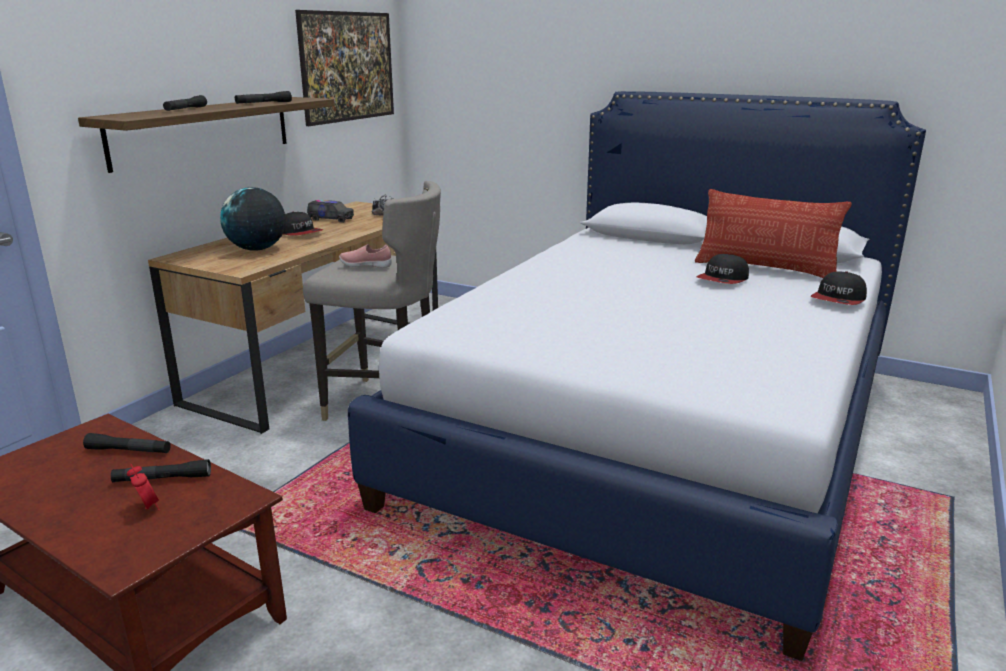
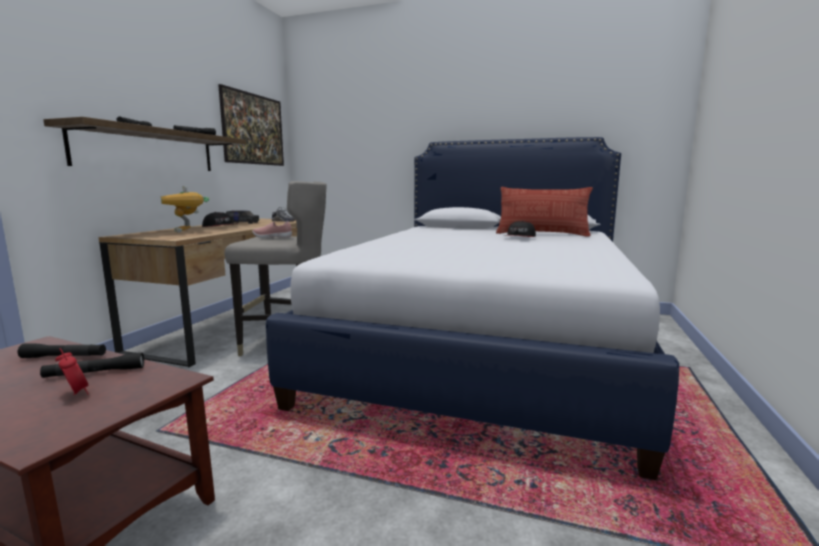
camera: 10 degrees left, 10 degrees down
(257, 249) = (188, 232): globe -> toy robot
(839, 299) = (599, 241): cap -> none

